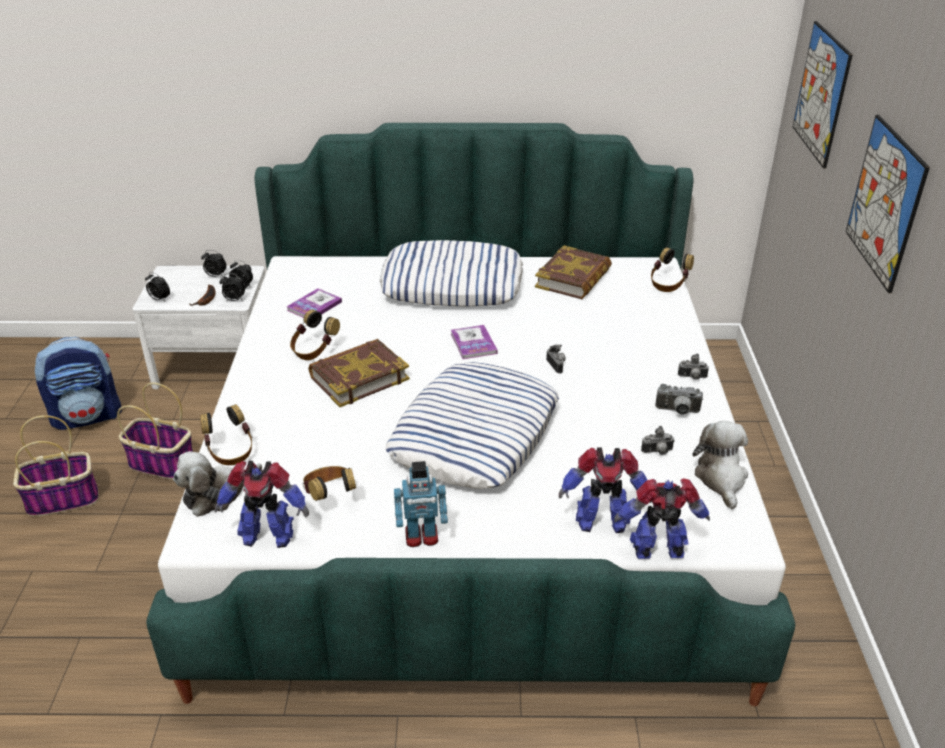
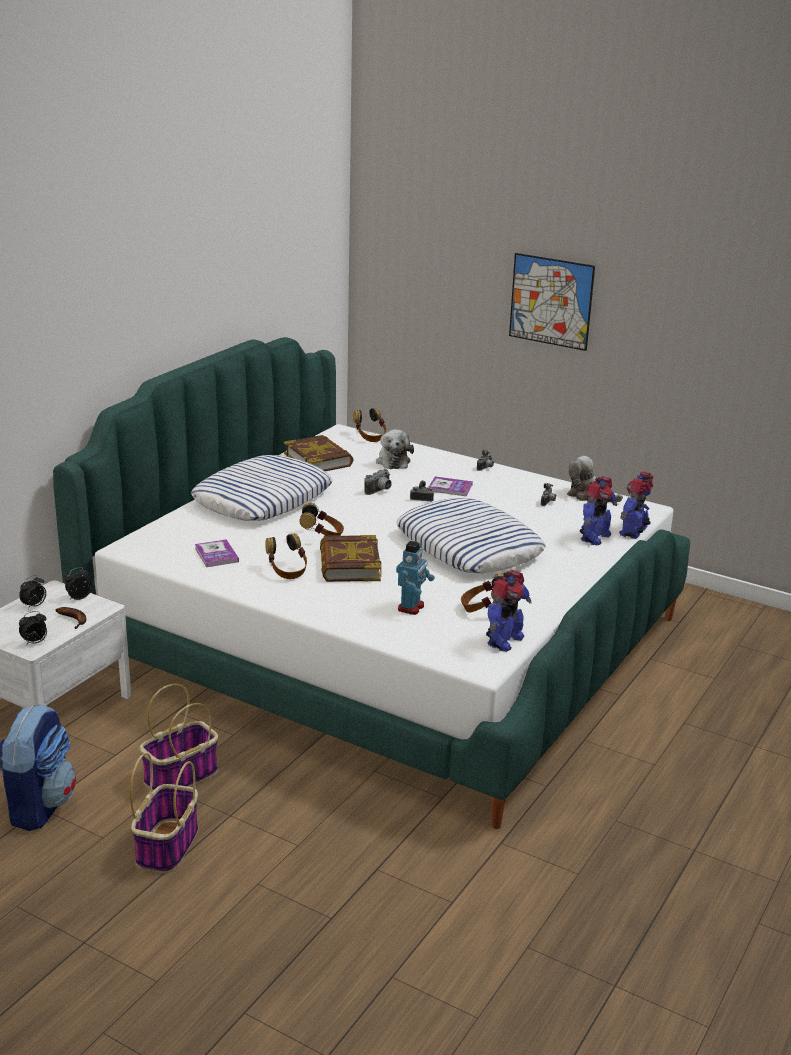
camera: 60 degrees left, 10 degrees down
(217, 494) = (437, 649): plush toy -> plush toy (393, 461)
(230, 452) = (389, 633): headphones -> headphones (322, 537)
(234, 300) = (97, 607): alarm clock -> none
(421, 537) = (557, 591): toy robot -> toy robot (411, 608)
(473, 343) = (358, 515): book -> book (450, 488)
(677, 411) = (515, 484): camera -> camera (380, 491)
(821, 93) = (420, 260): picture -> none

